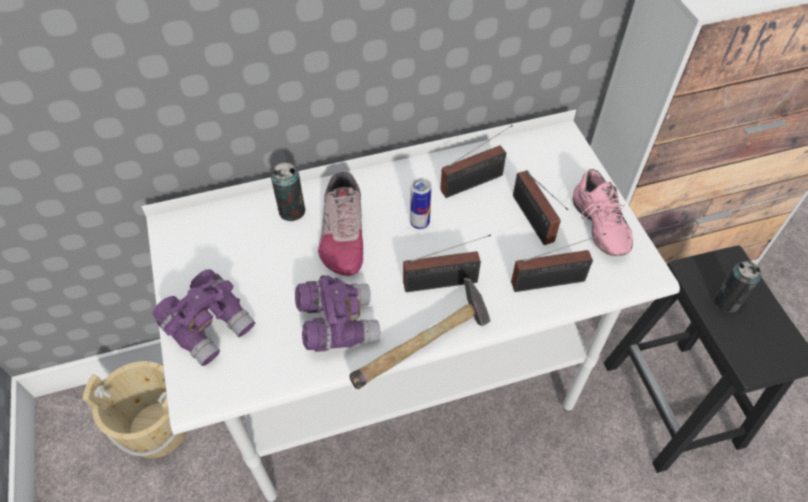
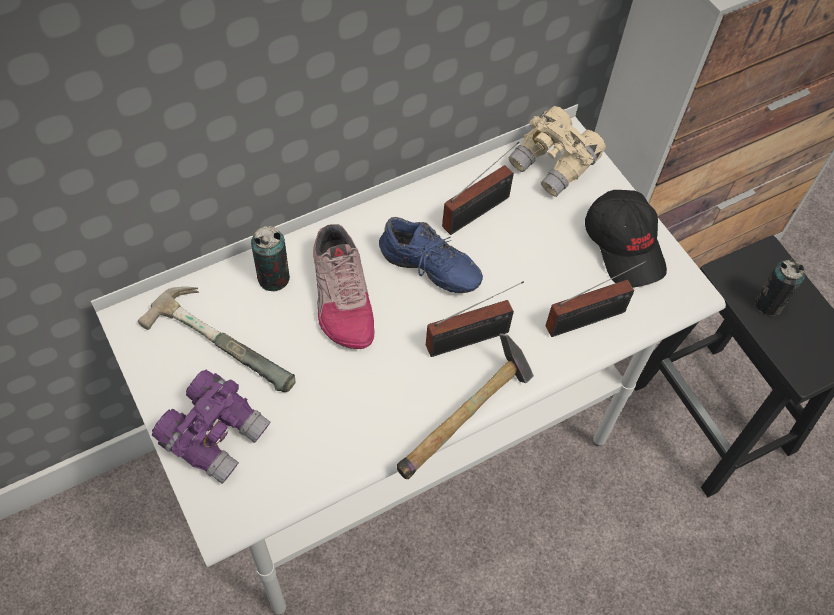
camera: 15 degrees left, 5 degrees up
(157, 428) = (117, 554): beige bucket -> none
(242, 251) = (228, 338): none -> hammer
(337, 324) = (363, 407): purple binoculars -> none
(419, 223) = (427, 271): can -> blue shoe
(534, 222) = (556, 250): radio -> none
(547, 155) = (554, 164): none -> beige binoculars
(596, 227) = (625, 246): pink shoe -> black cap

